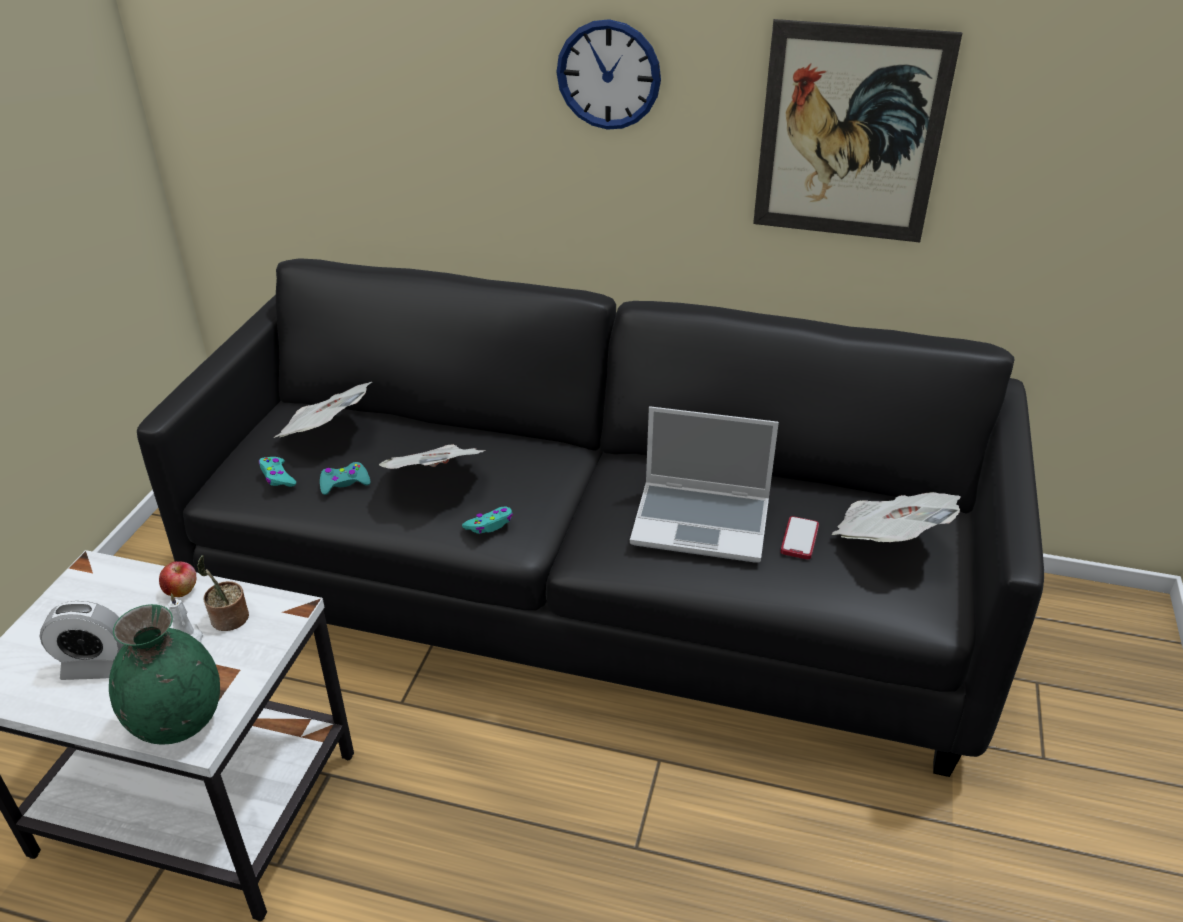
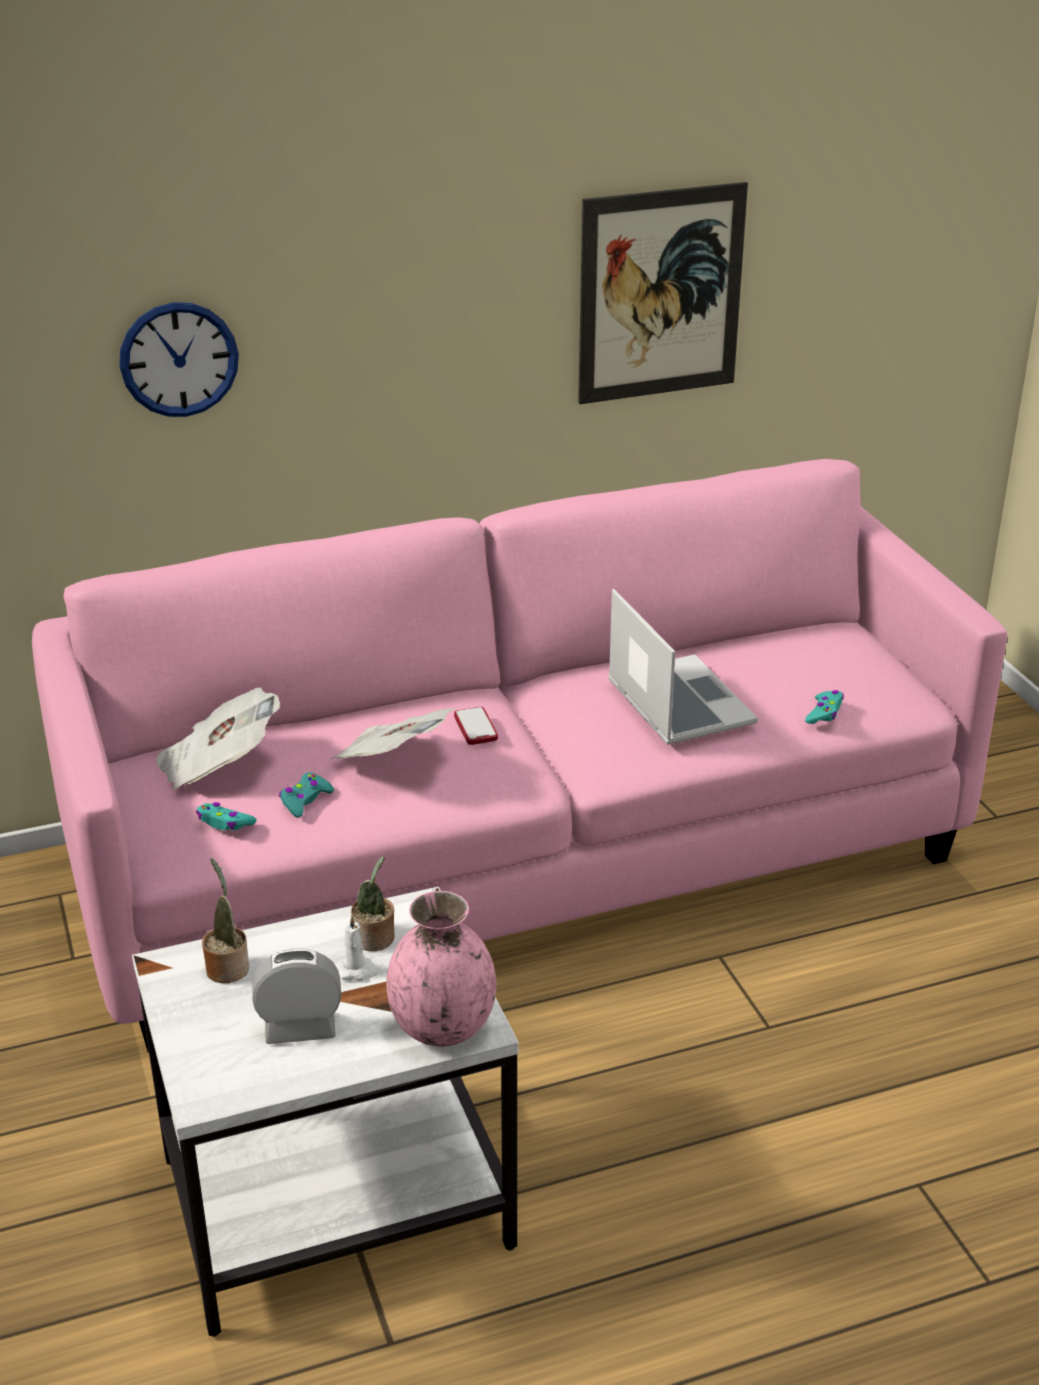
camera: 35 degrees left, 5 degrees down
(97, 666) = (300, 1028): alarm clock -> alarm clock turned 150 degrees counterclockwise
(120, 590) = (227, 967): none -> potted plant
(177, 721) = (442, 1027): green vase -> pink vase
(181, 590) = (291, 939): apple -> none
(490, 525) = (493, 778): turquoise game controller -> turquoise game controller (824, 713)
(592, 595) = (519, 857): black sofa -> pink sofa
(608, 75) = (422, 284): wall clock -> wall clock (179, 359)
(703, 522) = (677, 703): laptop -> laptop turned 90 degrees counterclockwise
(799, 539) = (767, 685): phone -> phone (475, 727)
(888, 539) = (832, 658): newspaper -> none

